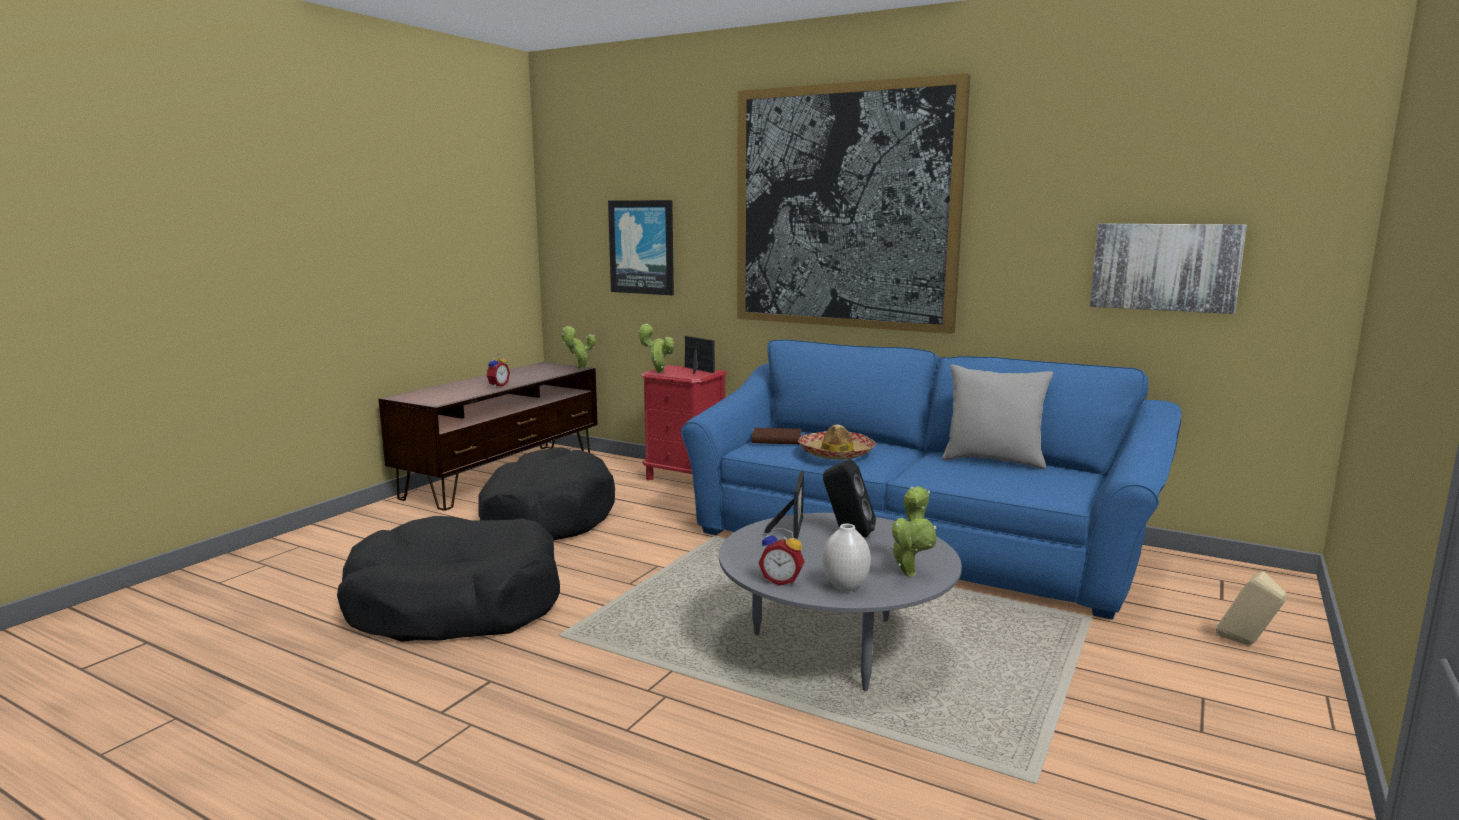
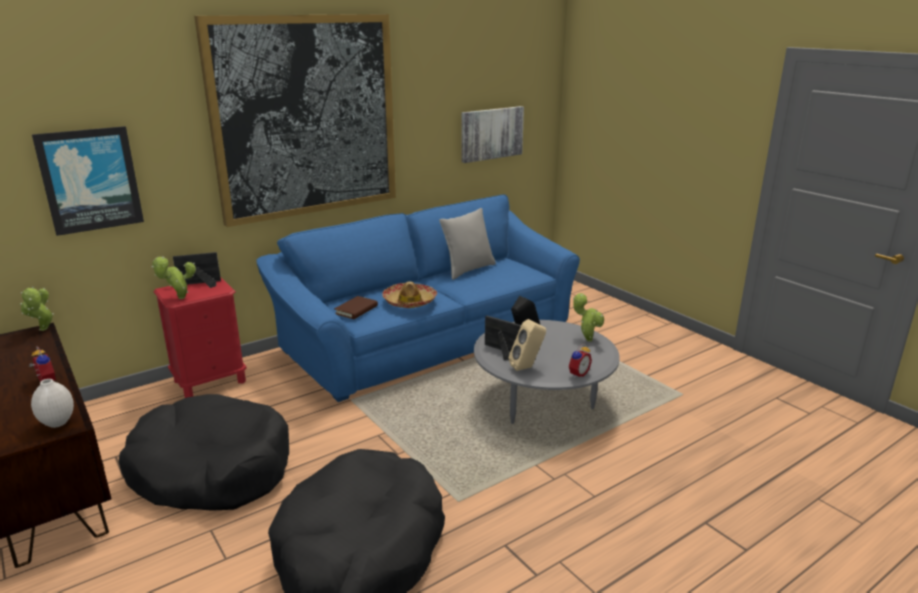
camera: 65 degrees left, 10 degrees up
(846, 587) = (595, 359): white vase -> white vase (58, 423)
(1246, 644) = (600, 310): beige speaker -> beige speaker (527, 367)

